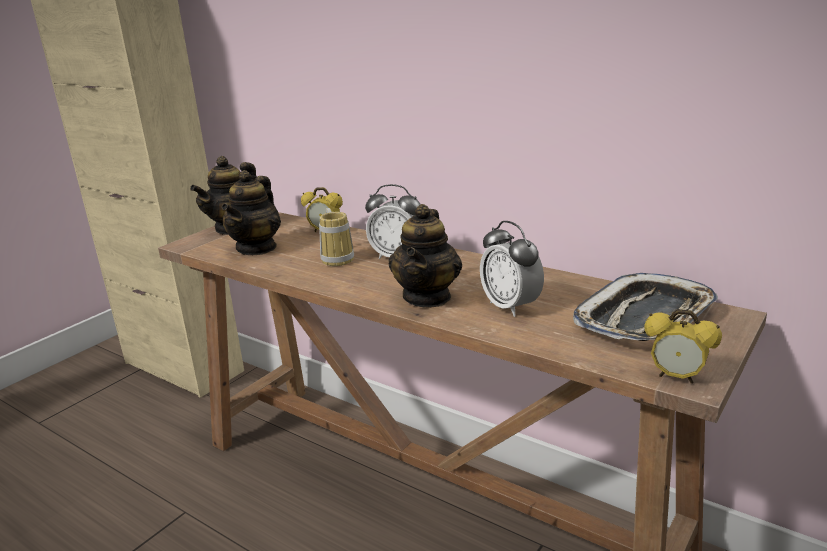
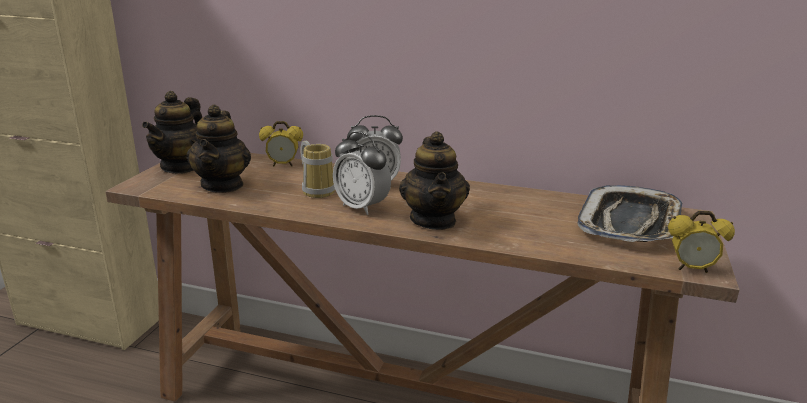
camera: 20 degrees left, 0 degrees up
(510, 306) = (514, 222): alarm clock -> alarm clock (362, 207)

